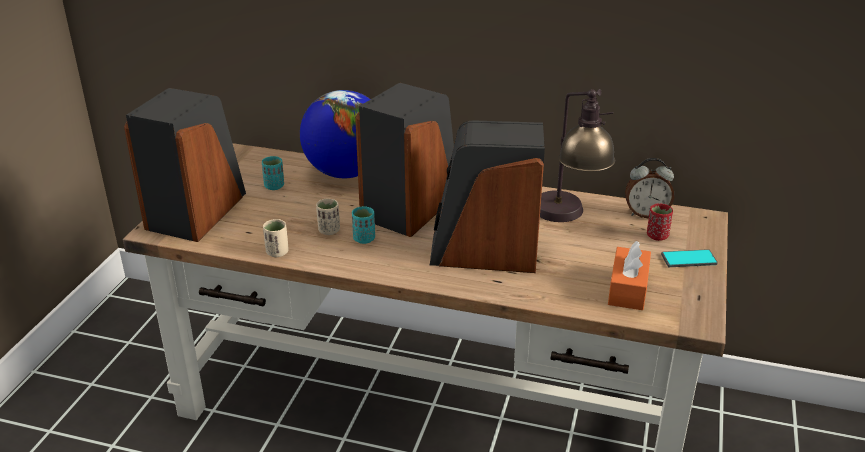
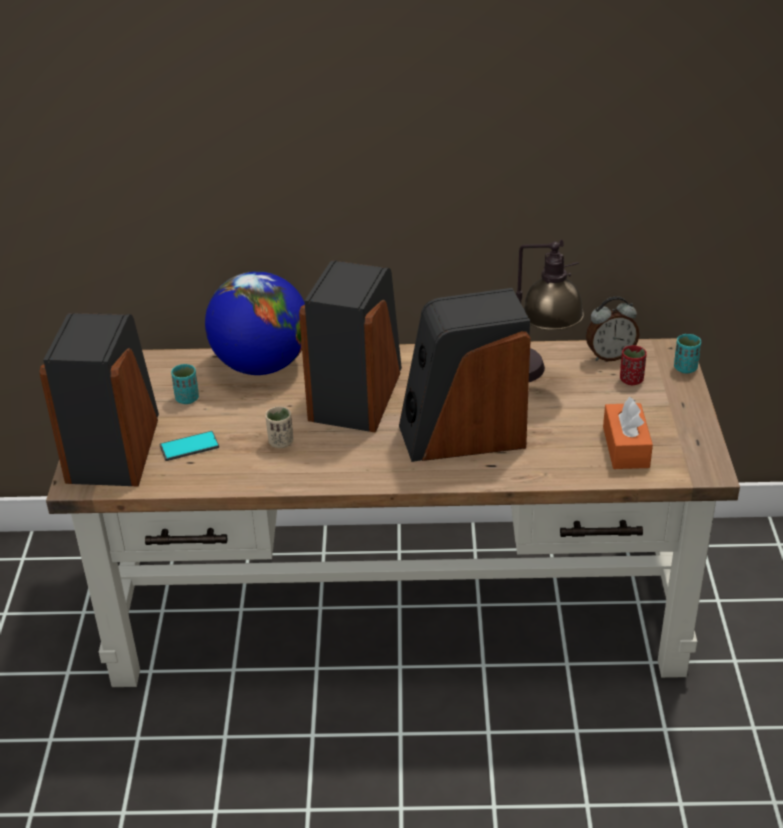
camera: 15 degrees left, 5 degrees up
(277, 252) = (237, 480): beige cup -> none
(364, 239) = (325, 445): turquoise cup -> turquoise cup (685, 368)
(688, 259) = (672, 401): phone -> phone (189, 447)

